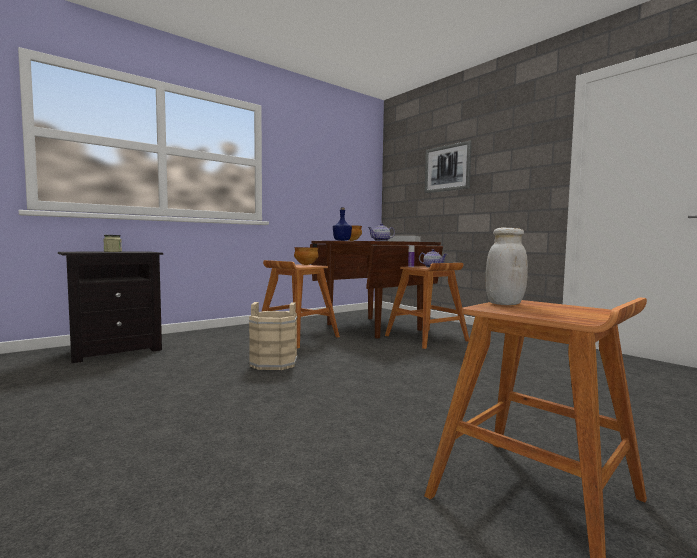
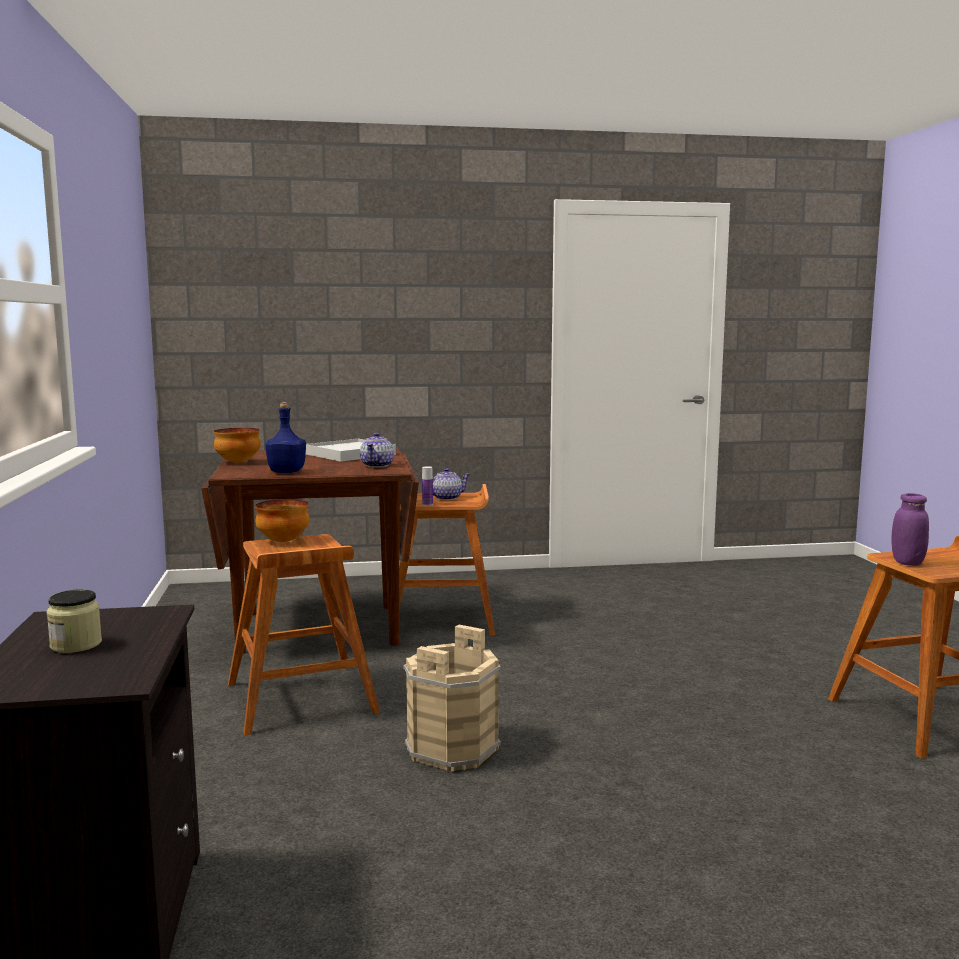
camera: 60 degrees left, 5 degrees up
(447, 168) = (336, 300): picture -> none
(504, 303) = (907, 562): white jar -> purple jar

